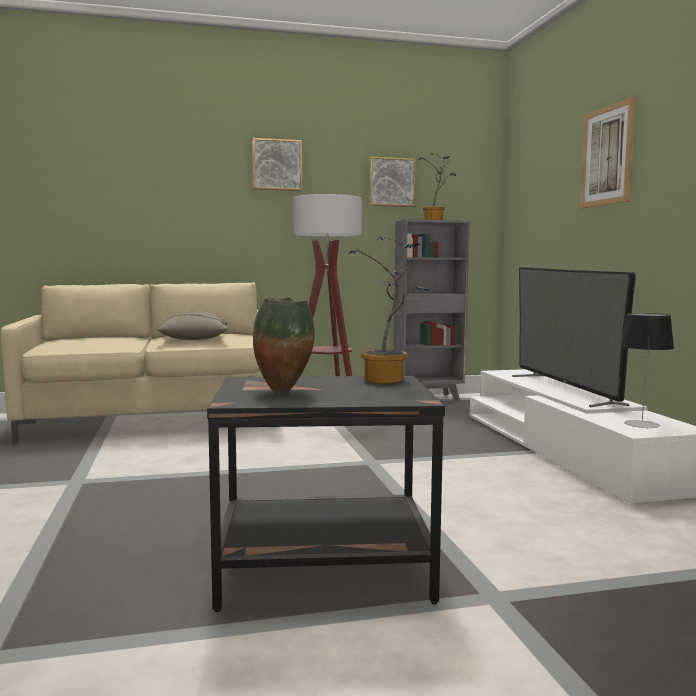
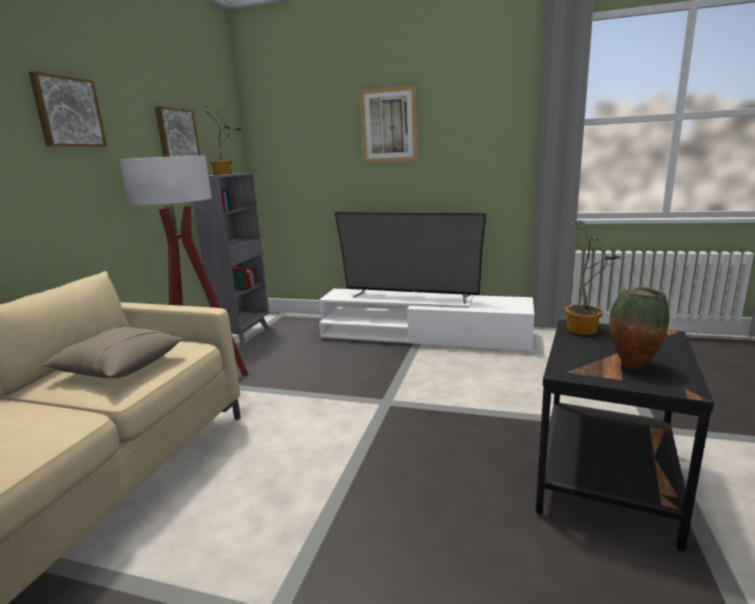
camera: 60 degrees left, 10 degrees up
(642, 424) = (506, 304): table lamp -> none

